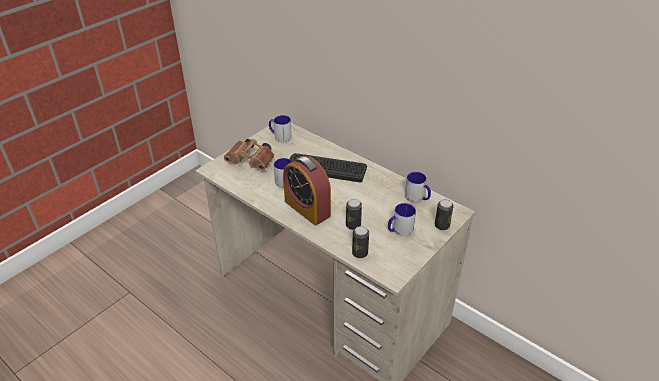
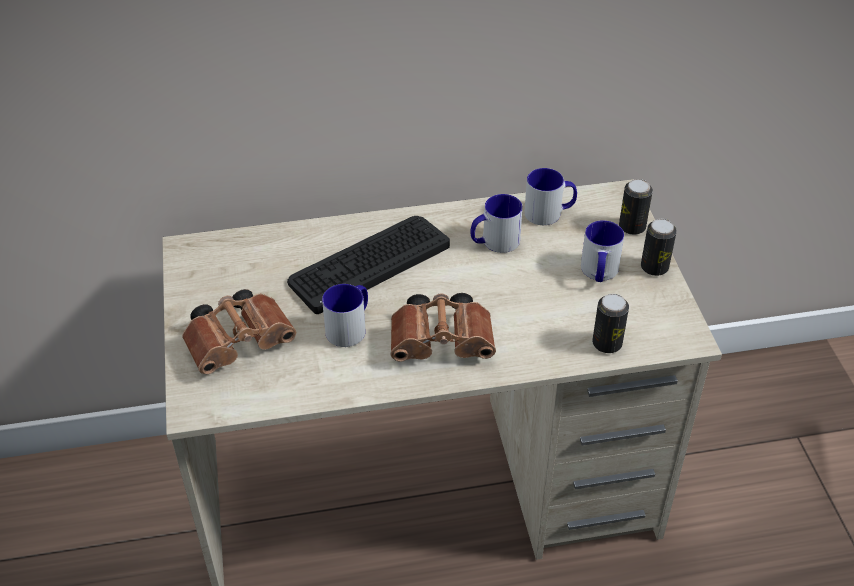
camera: 50 degrees left, 5 degrees up
(280, 136) = (214, 268): mug -> mug (494, 242)
(307, 208) = (444, 343): alarm clock -> brown binoculars
(353, 225) = (539, 314): can -> can (654, 267)

